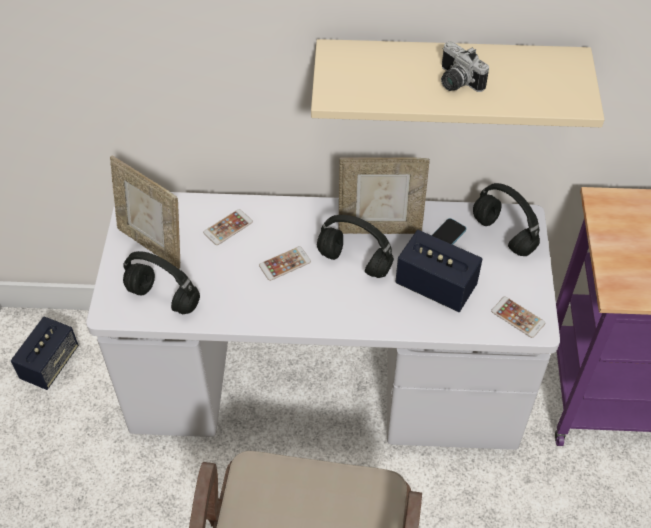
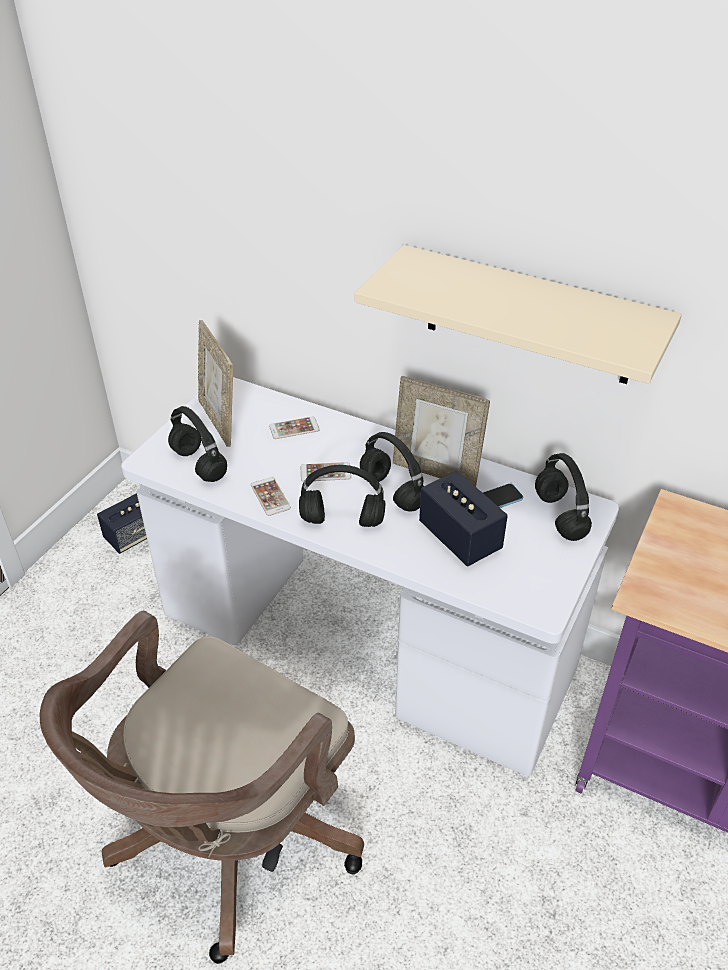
camera: 25 degrees right, 10 degrees down
(328, 308) = (341, 521): none -> black headphones
(455, 82) = (512, 306): camera -> none
(518, 317) = (529, 593): phone -> phone (270, 497)

